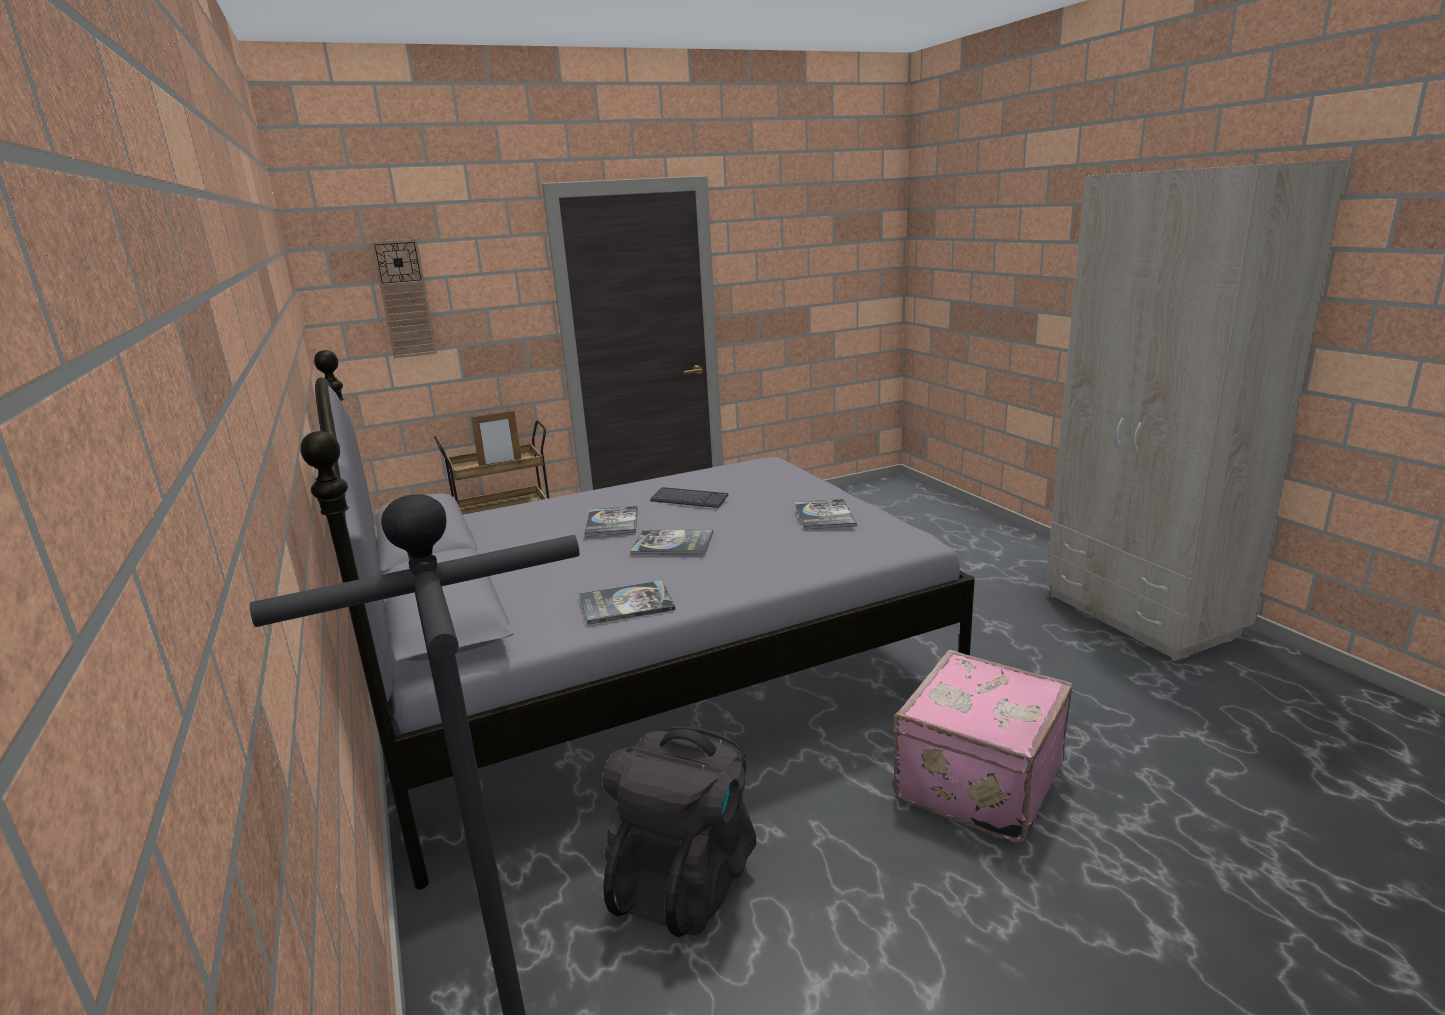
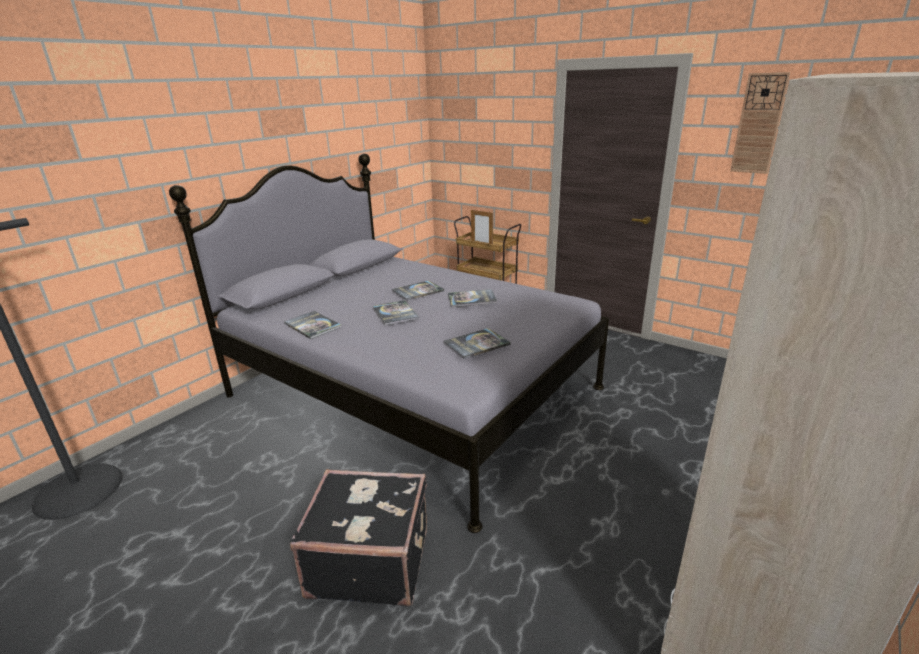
camera: 60 degrees right, 5 degrees up
(405, 299) = (471, 131): wall clock -> wall clock (758, 124)
(686, 878) = (246, 464): black backpack -> none
(689, 499) = (472, 299): keyboard -> book
(975, 781) = (370, 559): pink suitcase -> black suitcase

